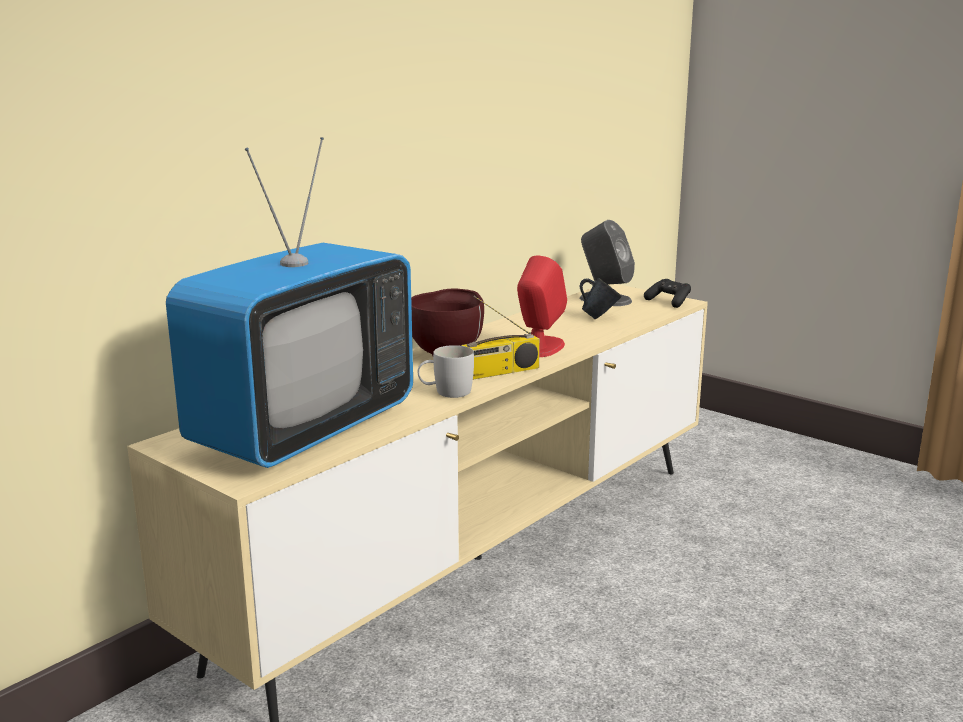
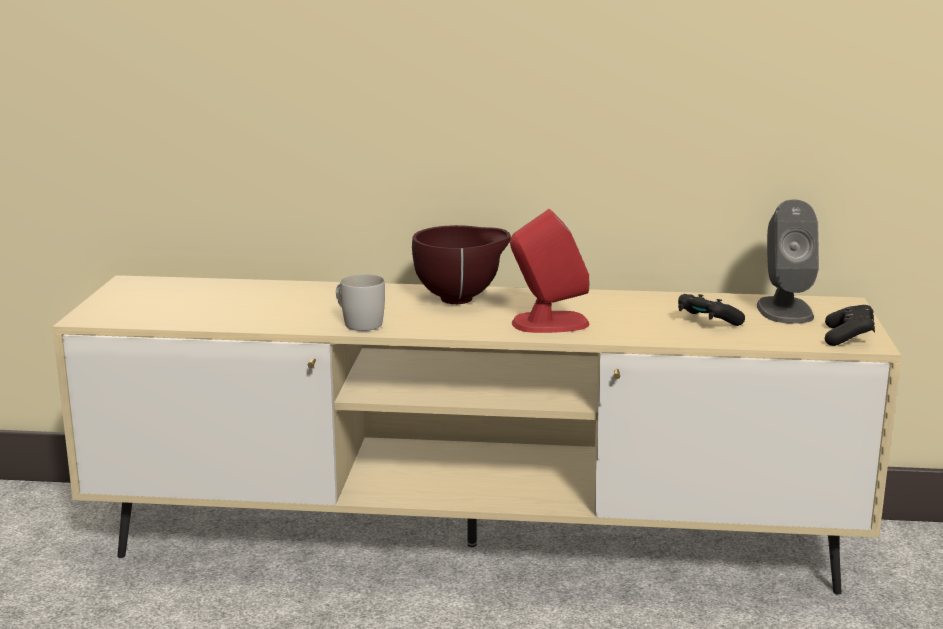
camera: 55 degrees right, 0 degrees up
(304, 430) = (205, 306): television -> none
(499, 372) = (444, 327): radio -> none
(599, 317) = (707, 322): blue mug -> black game controller

